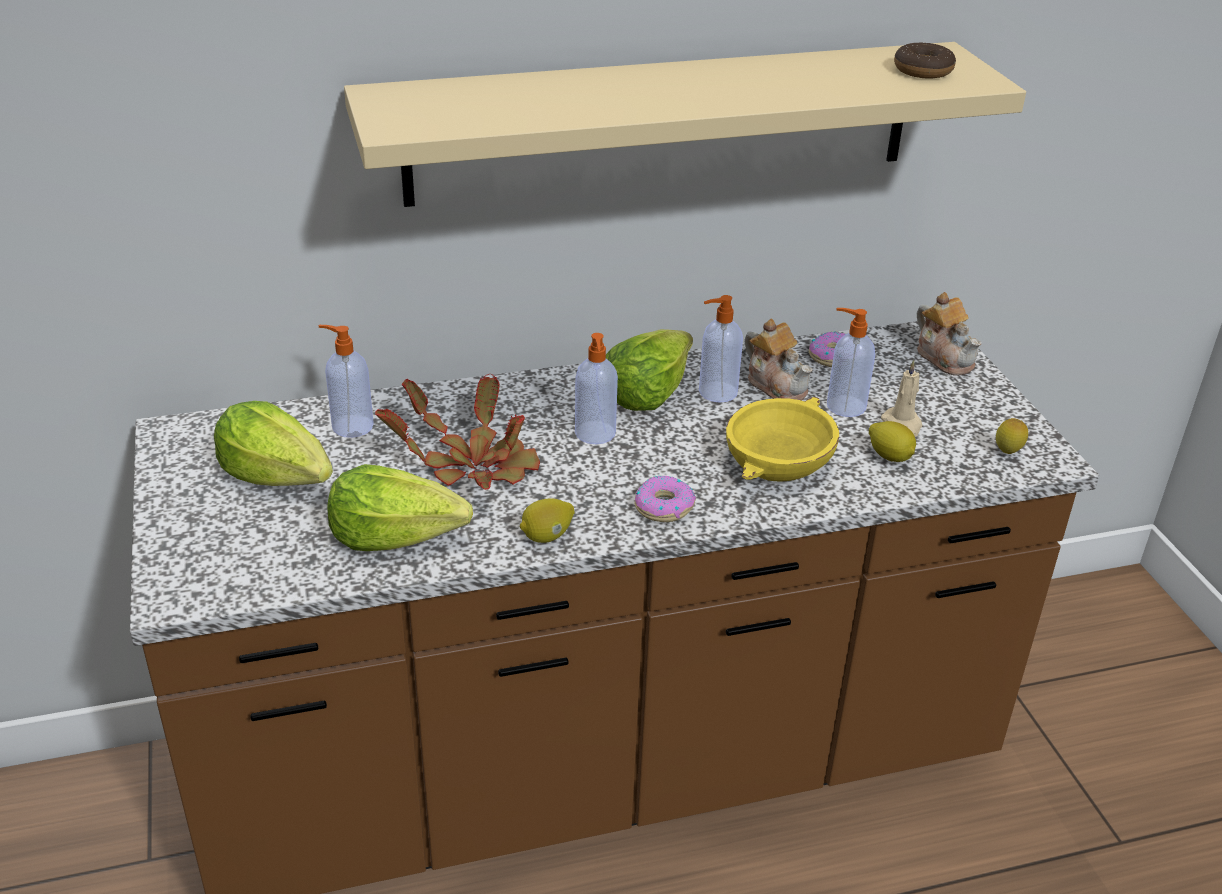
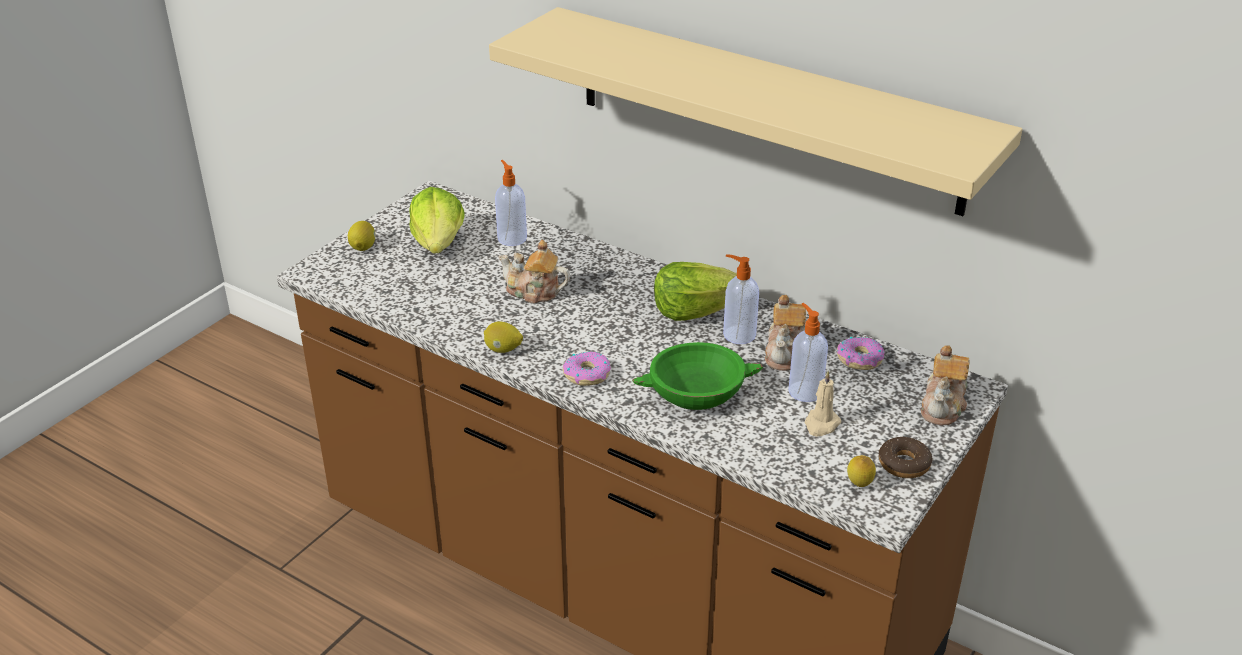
camera: 50 degrees right, 0 degrees up
(396, 536) = (438, 304): lettuce -> none
(473, 464) = (533, 292): potted plant -> teapot
(595, 434) = (623, 315): soap dispenser -> none
(779, 463) = (696, 395): yellow bowl -> green bowl
(890, 456) = (773, 435): lemon -> lemon (363, 247)
(923, 70) = (931, 136): donut -> donut (904, 464)

